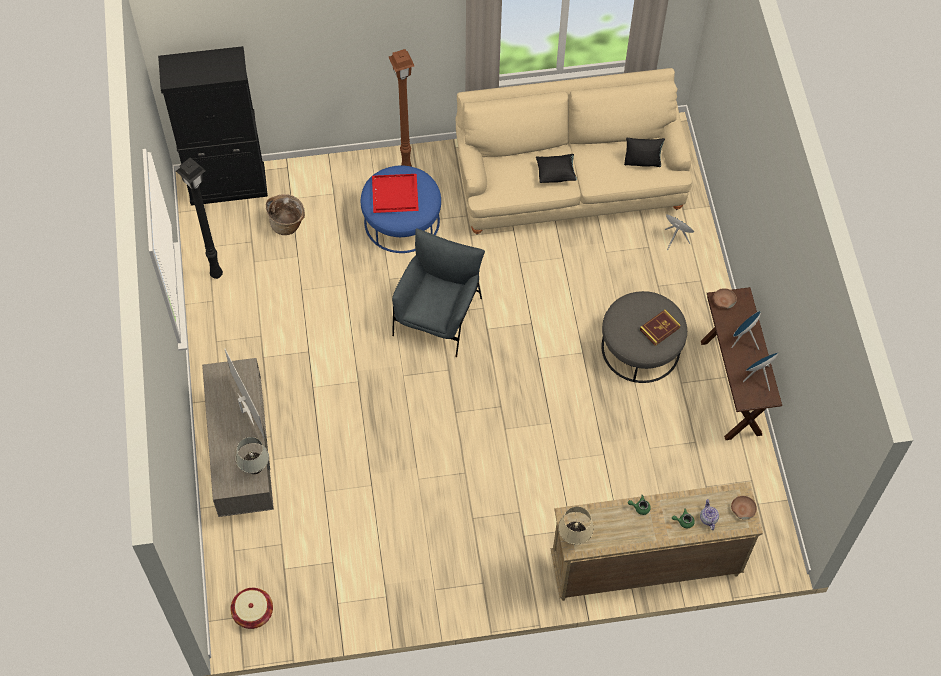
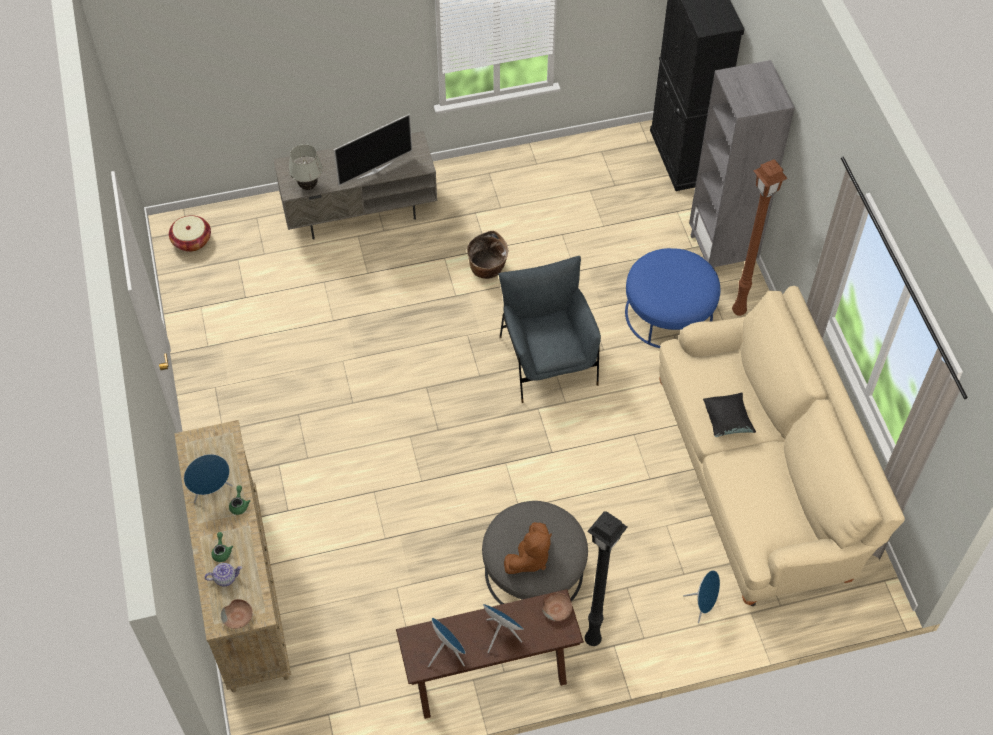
camera: 85 degrees right, 5 degrees down
(216, 275) = (568, 162): black floor lamp -> black floor lamp (591, 640)
(287, 224) = (643, 212): basket -> basket (487, 269)
(342, 173) = (722, 252): none -> grey bookcase
(394, 193) = (674, 274): red tray -> none
(438, 316) = (548, 359): grey armchair -> grey armchair turned 120 degrees counterclockwise
(574, 538) = (200, 441): beige table lamp -> none
(625, 529) = (212, 491): none -> blue speaker
(642, 161) = (769, 518): black pillow -> none
(659, 328) = (529, 559): book -> brown plush toy

